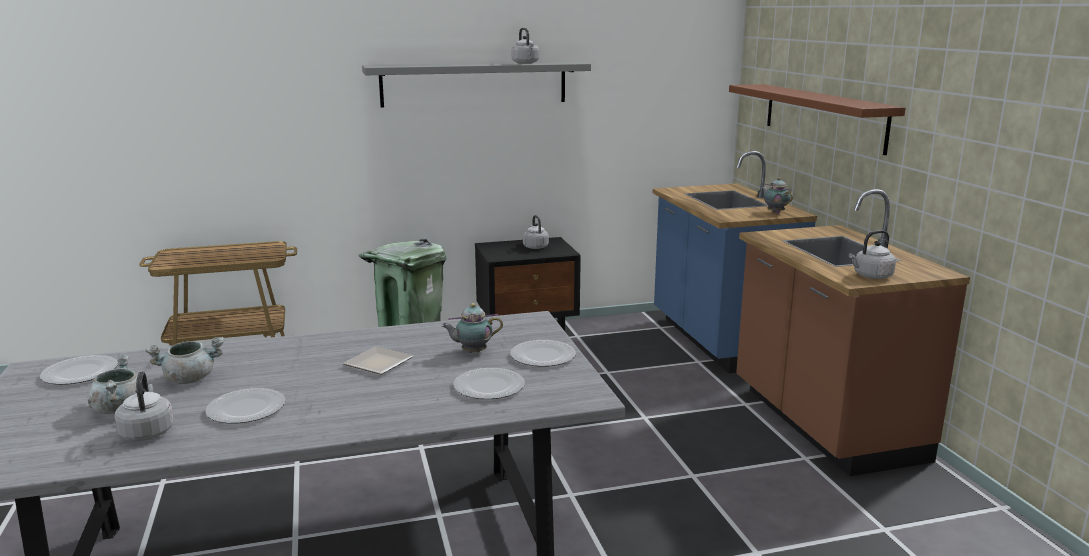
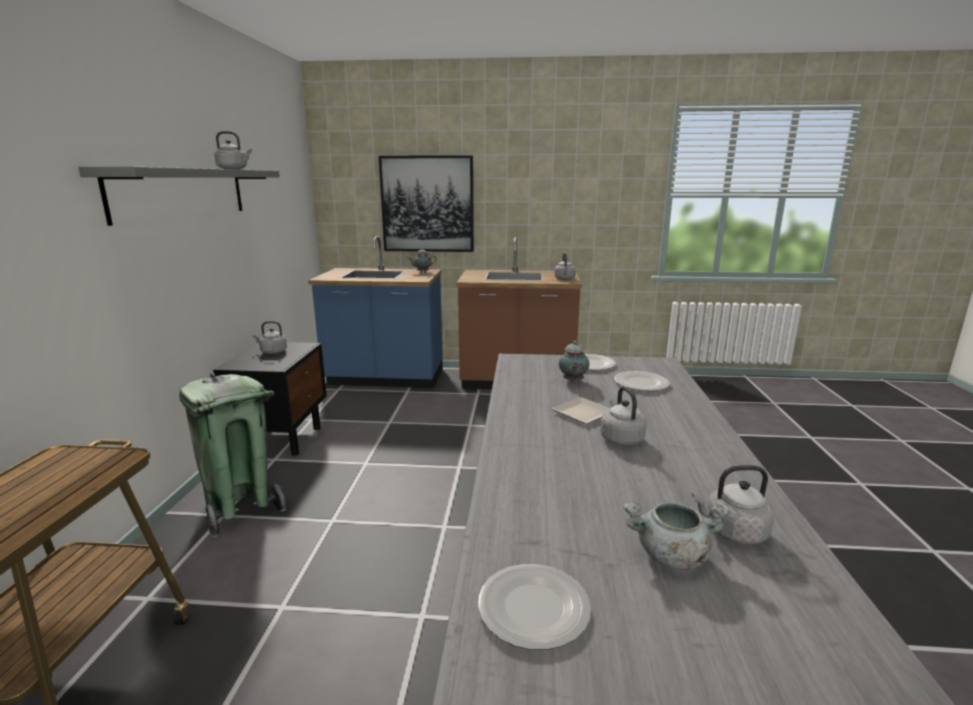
camera: 70 degrees left, 0 degrees up
(190, 379) = (588, 508): grey cooking pot -> none
(247, 409) = (674, 474): plate -> none
(321, 383) = (620, 438): none -> grey kettle
(823, 116) = (427, 204): brown shelf -> picture

